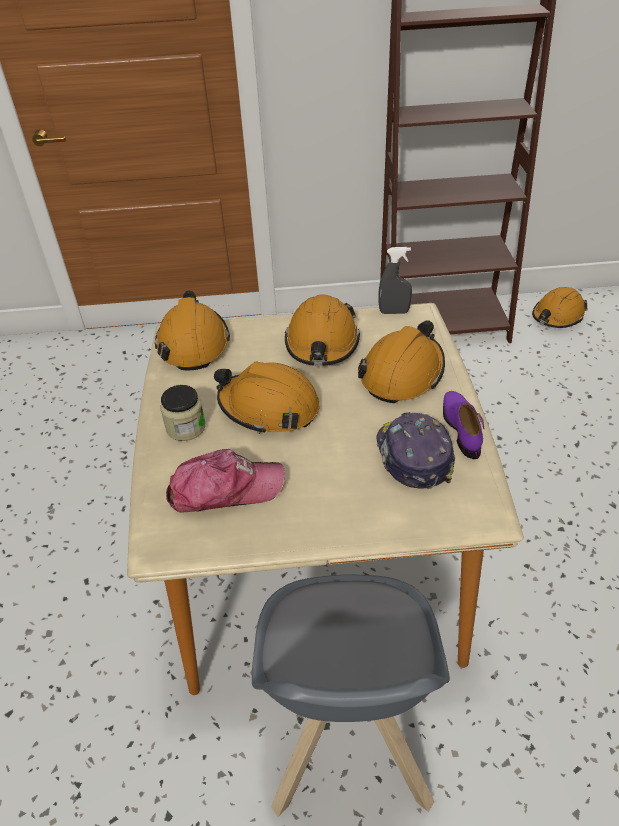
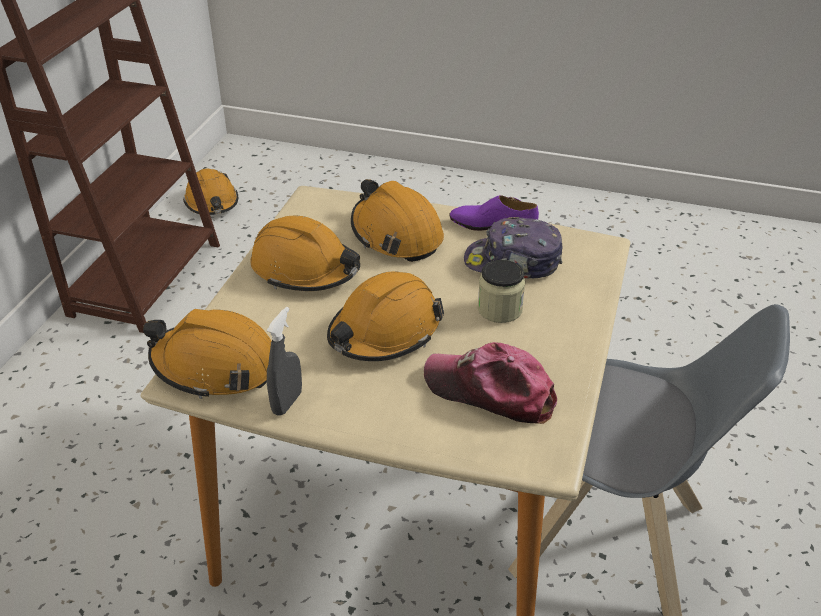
camera: 70 degrees left, 5 degrees down
(186, 427) = (373, 403): jar -> jar (499, 309)
(225, 489) = (490, 392): cap -> cap turned 75 degrees counterclockwise
(394, 312) = (295, 211): grey spray bottle -> grey spray bottle (287, 403)

